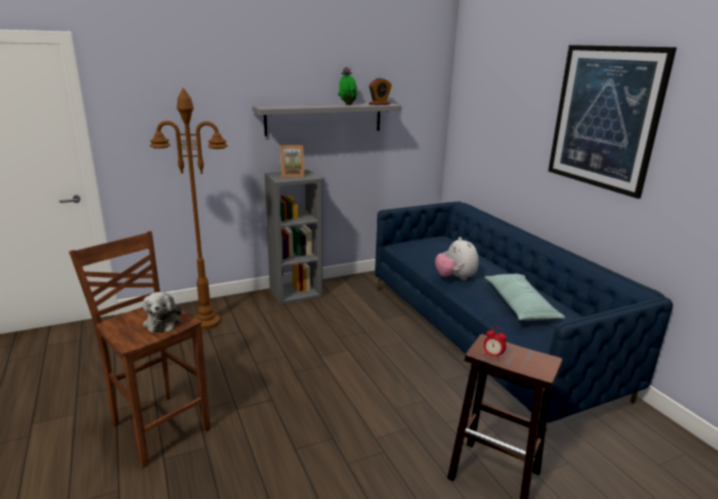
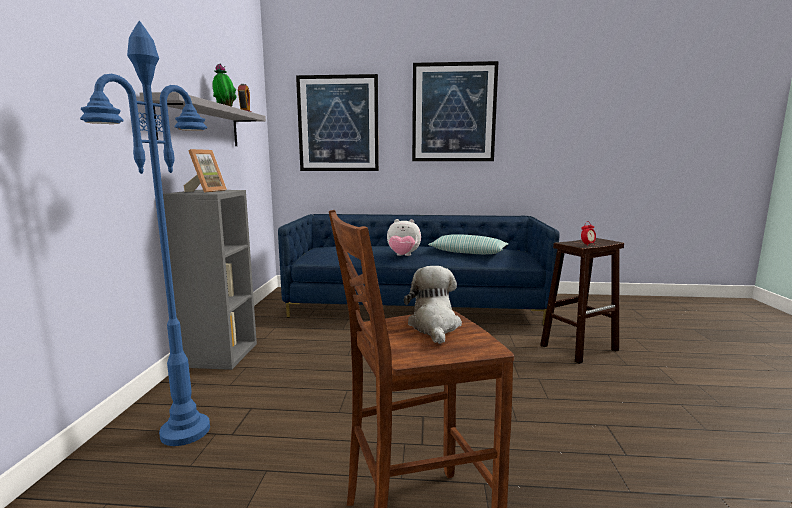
camera: 60 degrees left, 10 degrees down
(162, 322) = (434, 326): plush toy -> plush toy turned 105 degrees counterclockwise
(206, 322) = (186, 431): brown floor lamp -> blue floor lamp
(495, 111) = (338, 124): none -> picture

